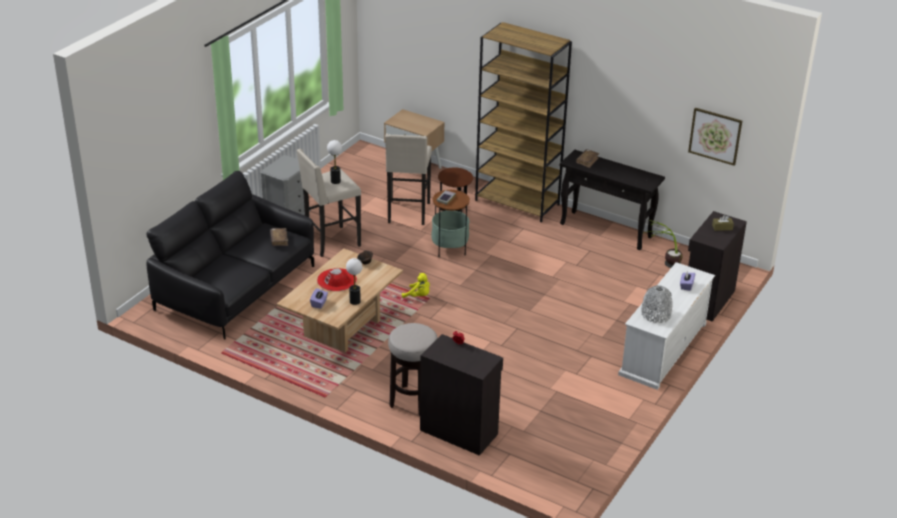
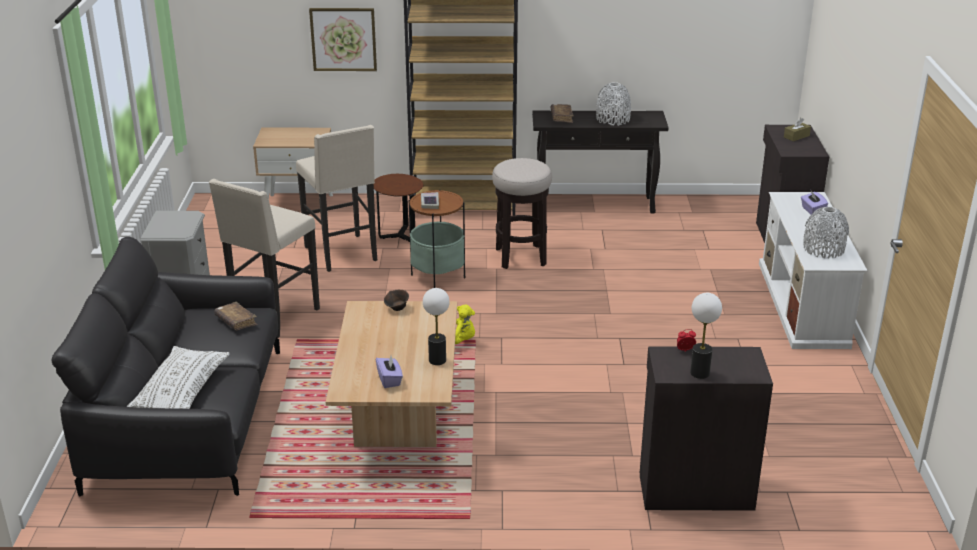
camera: 30 degrees left, 5 degrees down
(218, 271) = (181, 391): none -> white pillow
(335, 181) = (274, 217): table lamp -> table lamp (700, 373)
(337, 280) = (381, 342): red hat -> none
(413, 400) = (593, 474): stool -> stool (521, 257)
(620, 173) = (613, 119): none -> grey vase
(663, 264) = (695, 220): potted plant -> none
(715, 136) = (727, 36): picture -> picture (343, 39)

